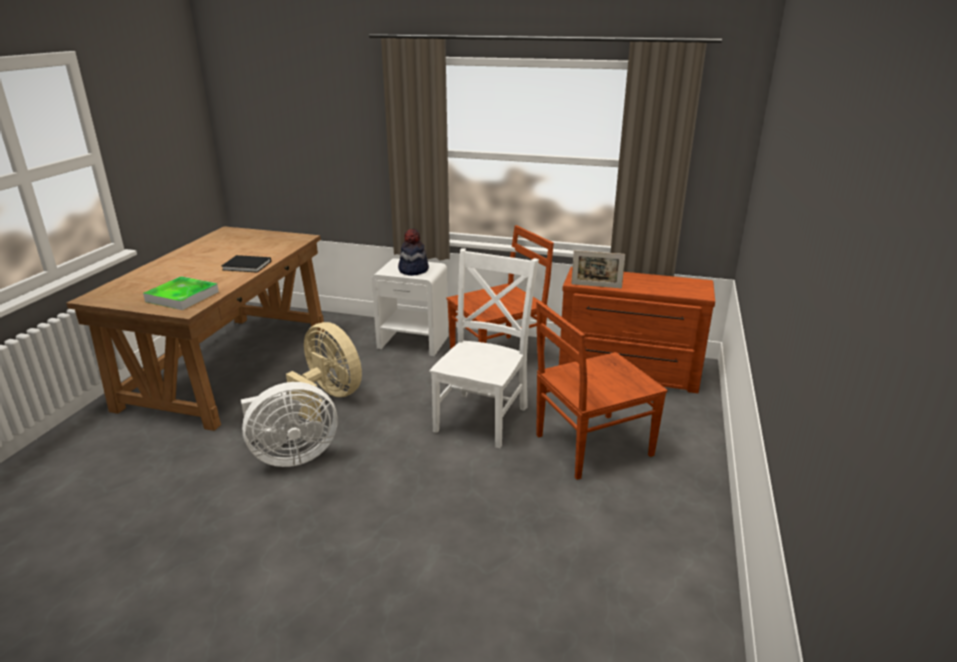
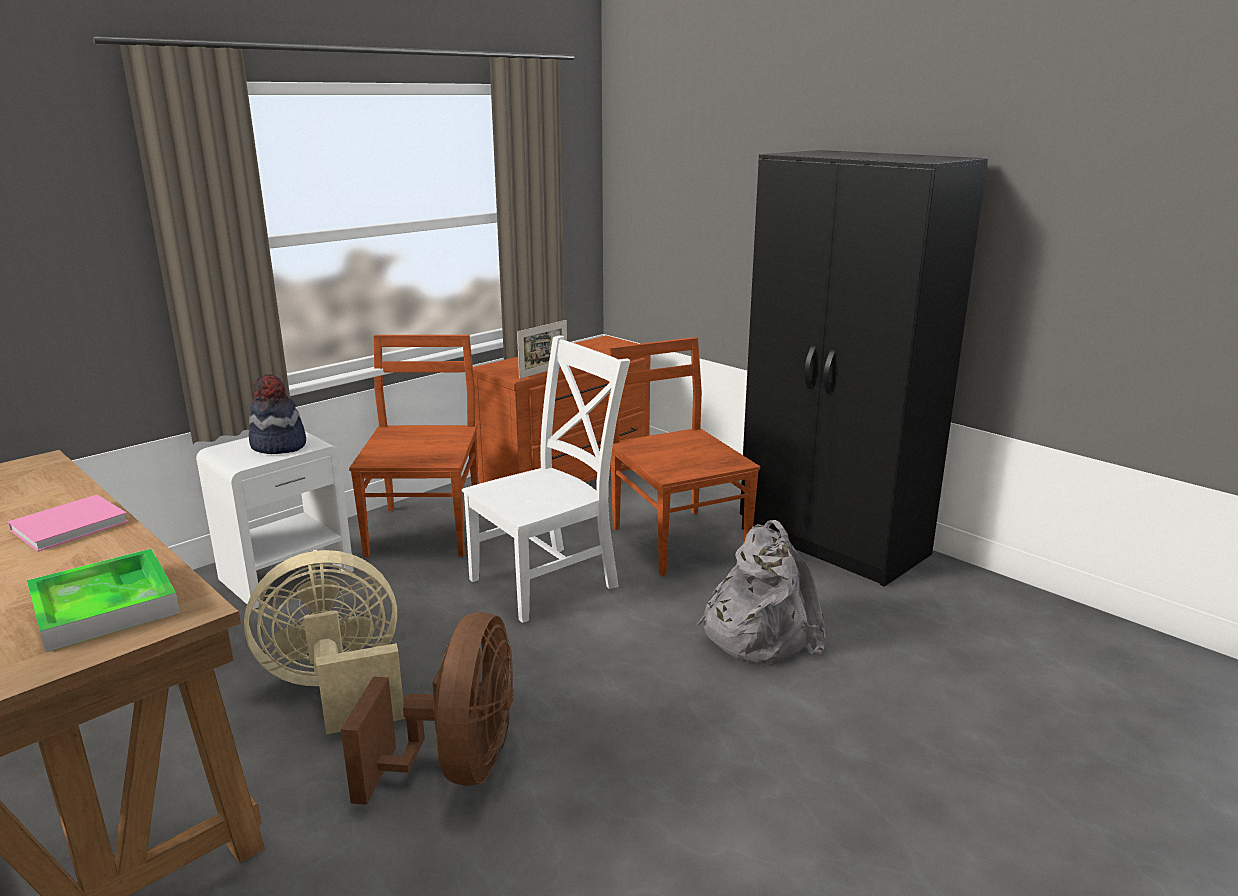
camera: 60 degrees left, 5 degrees down
(248, 265) = (73, 525): black book -> pink book
(291, 456) = (457, 766): white fan -> brown fan
(483, 417) = (549, 581): white chair -> white chair turned 90 degrees clockwise
(499, 521) = (758, 632): none -> grey backpack
(591, 446) = (678, 539): brown chair -> brown chair turned 150 degrees clockwise
(677, 523) = (834, 543): none -> black wardrobe

